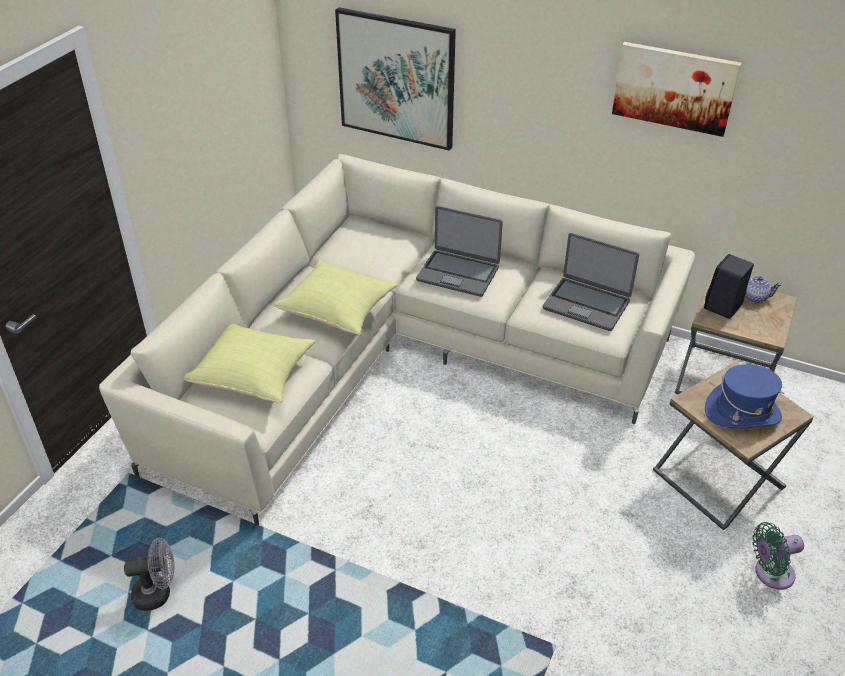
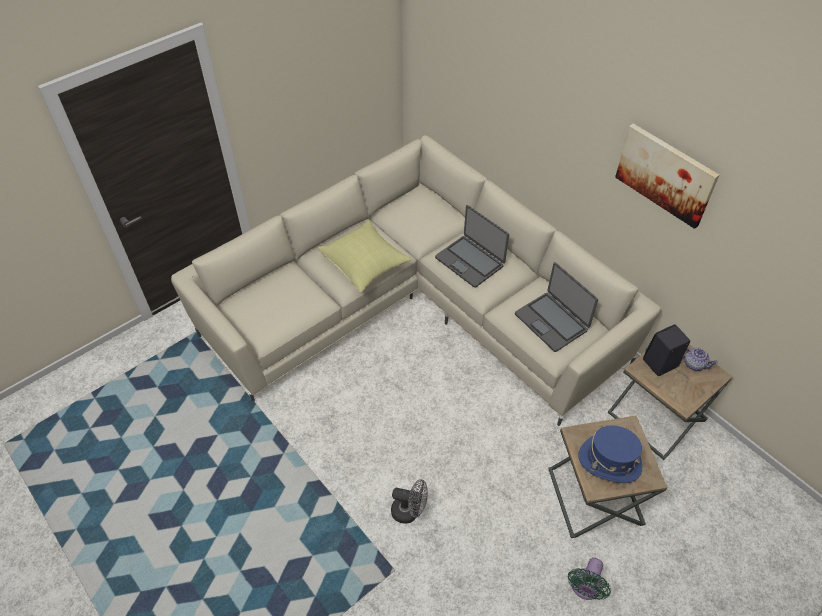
camera: 25 degrees right, 10 degrees up
(158, 593) = (171, 424): grey fan -> grey fan (409, 511)
(254, 376) = (280, 298): yellow pillow -> none
(396, 78) = (473, 90): picture -> none
(770, 574) = (585, 587): green fan -> green fan turned 75 degrees counterclockwise

